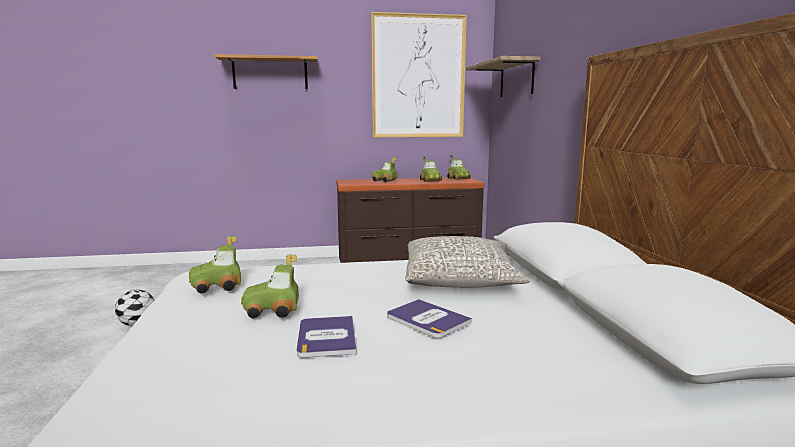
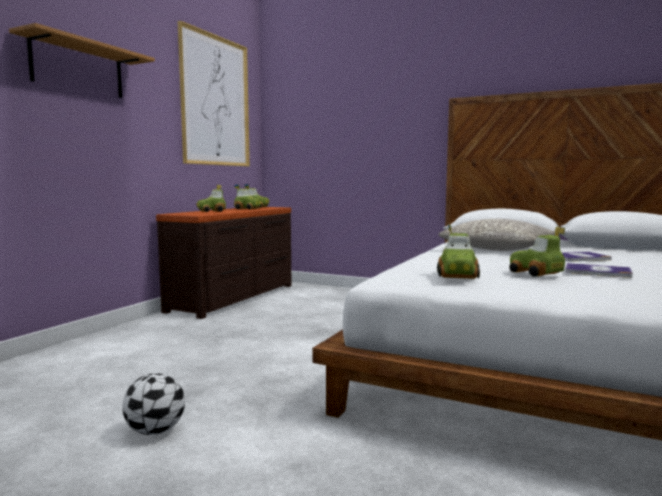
camera: 55 degrees left, 5 degrees down
(272, 310) = (535, 273): toy car -> toy car turned 120 degrees clockwise
(516, 79) = (317, 113): shelf -> none

